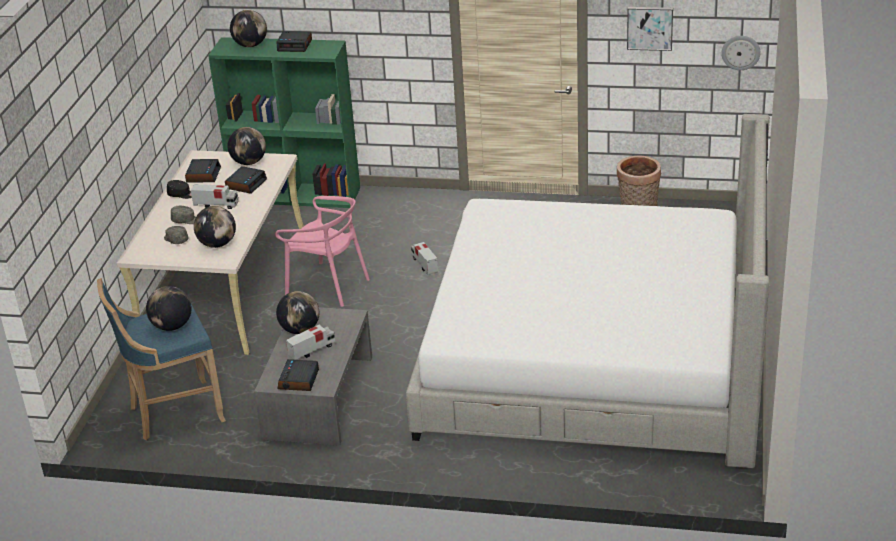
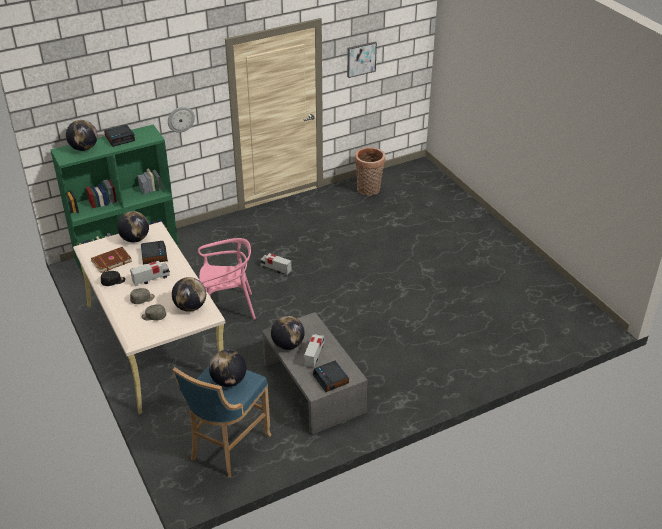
camera: 40 degrees left, 5 degrees up
(203, 175) = (111, 261): alarm clock -> brown book
(594, 359) = (447, 286): bed -> none
(740, 52) = (414, 61): wall clock -> wall clock (180, 119)

